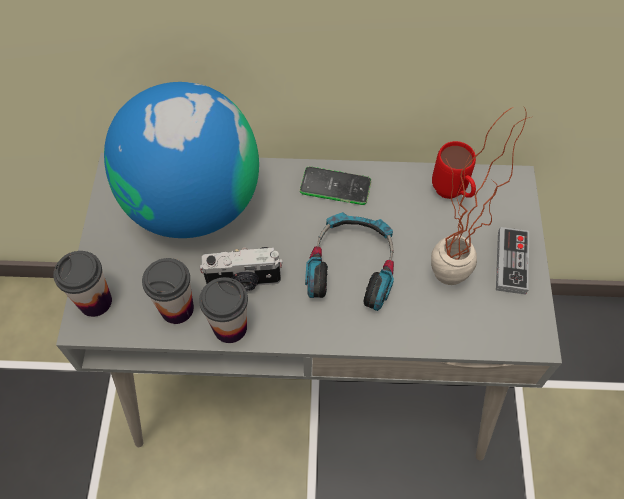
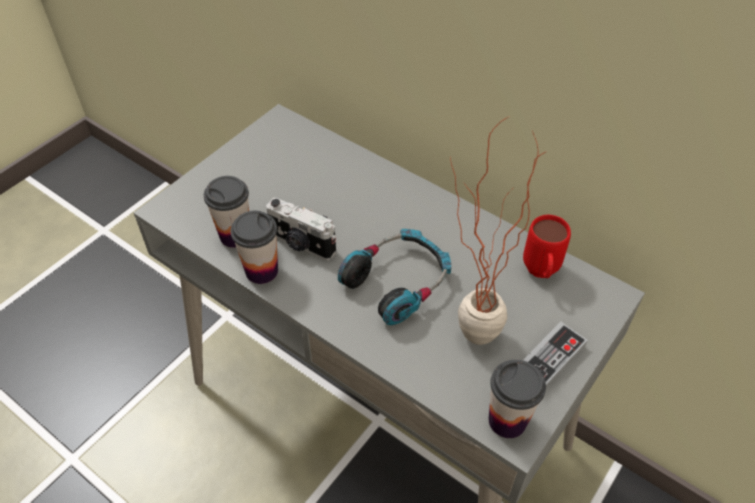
camera: 35 degrees right, 10 degrees down
(95, 301) = (184, 199): cup -> cup (507, 420)
(193, 203) = (314, 170): globe -> none
(335, 186) = (438, 215): phone -> none

